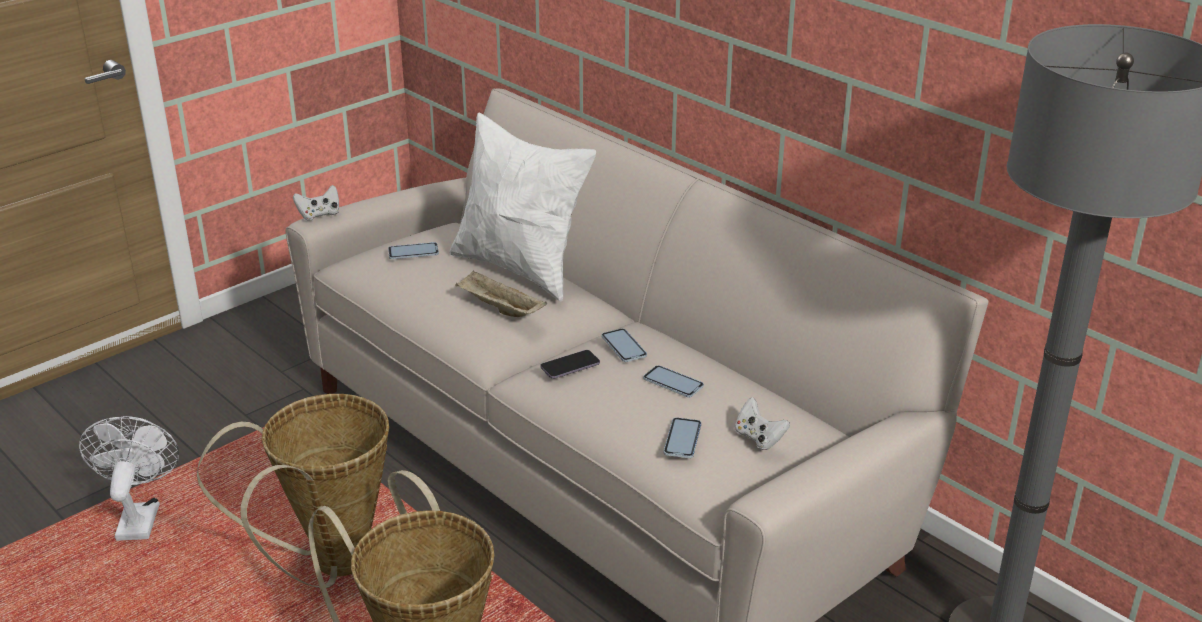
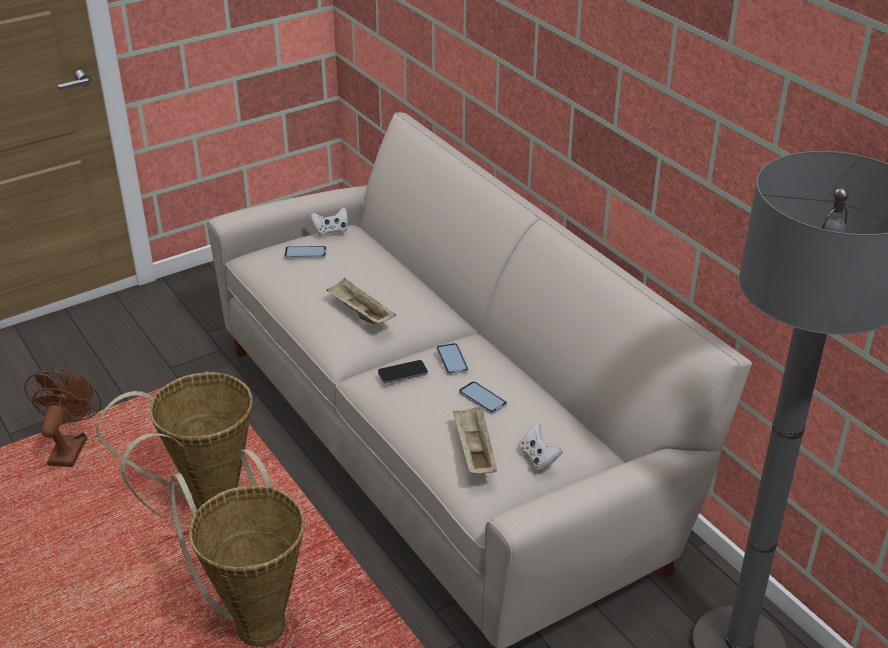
camera: 10 degrees right, 5 degrees up
(139, 517) = (70, 447): white fan -> brown fan
(319, 215) = (235, 213): white game controller -> white game controller (331, 231)
(521, 268) = (389, 277): white pillow -> none
(682, 439) = (474, 452): phone -> beige tray

